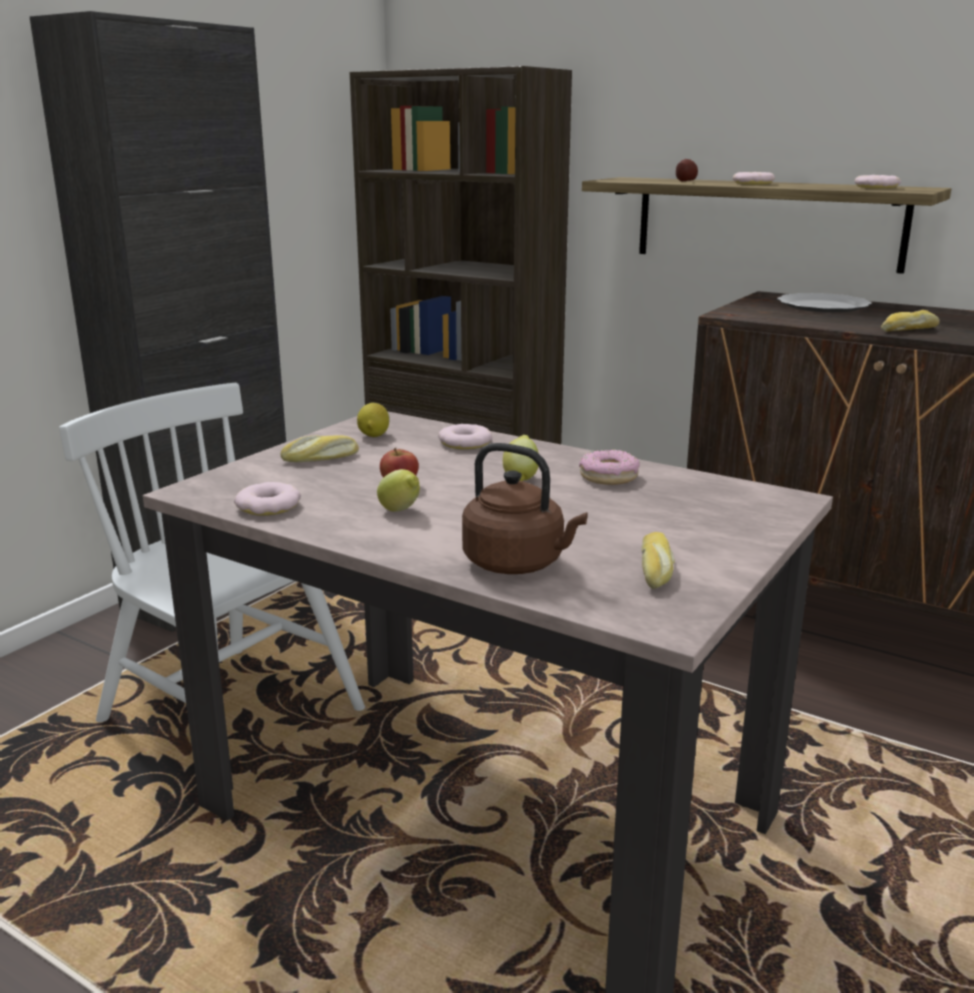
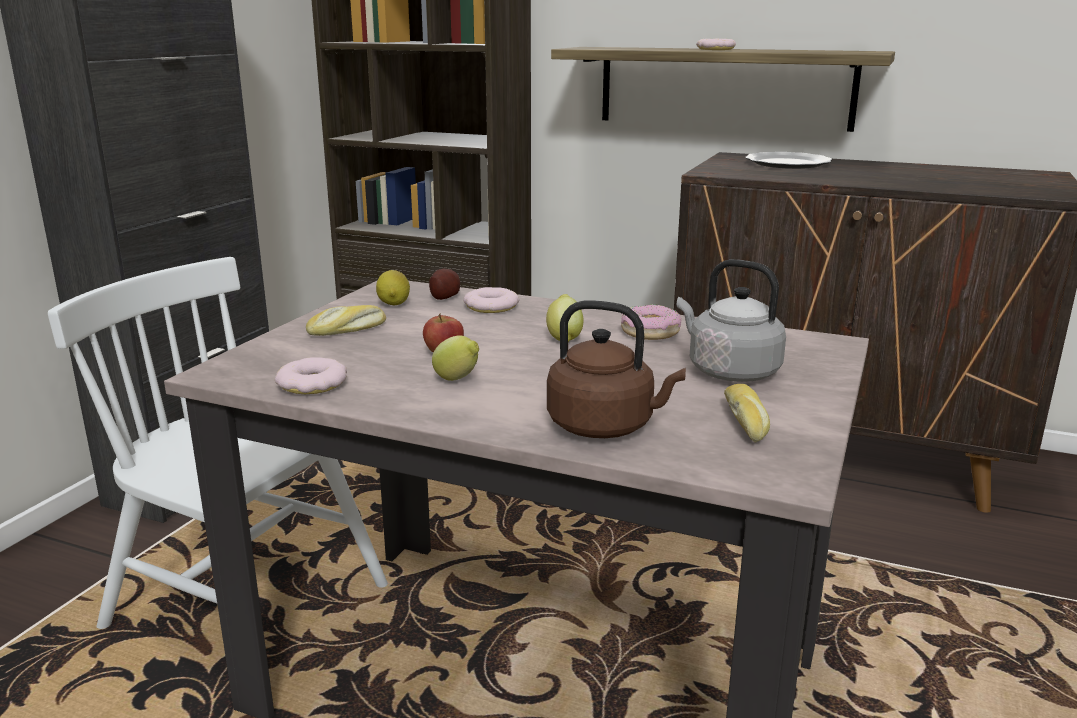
camera: 10 degrees left, 0 degrees up
(666, 520) = (728, 371): none -> grey kettle
(685, 181) = (649, 48): potato -> potato (445, 296)
(876, 187) = (831, 51): donut -> none
(908, 329) = (878, 181): bread -> none

